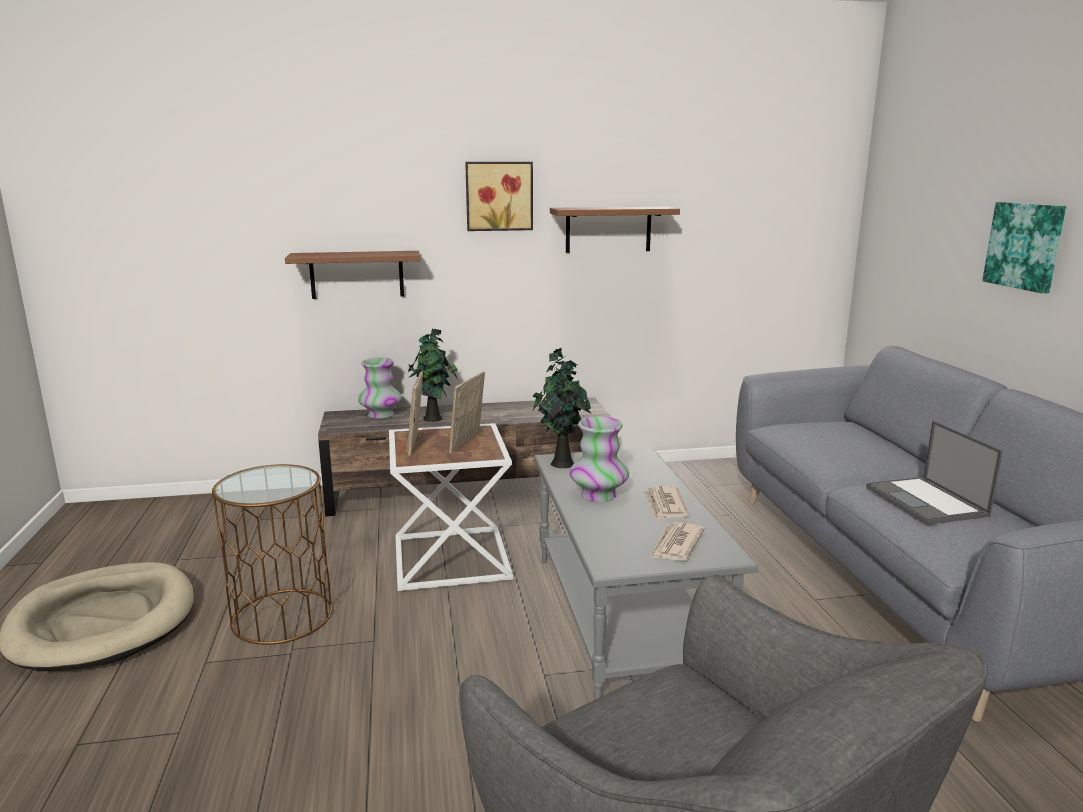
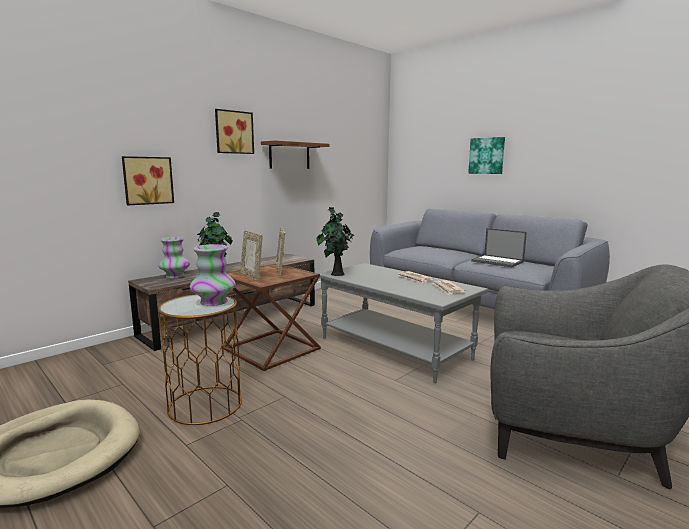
camera: 35 degrees left, 5 degrees down
(357, 274) = (147, 180): brown shelf -> picture
(453, 559) = (273, 349): white side table -> brown side table
(598, 495) = (380, 281): vase -> vase (214, 302)

